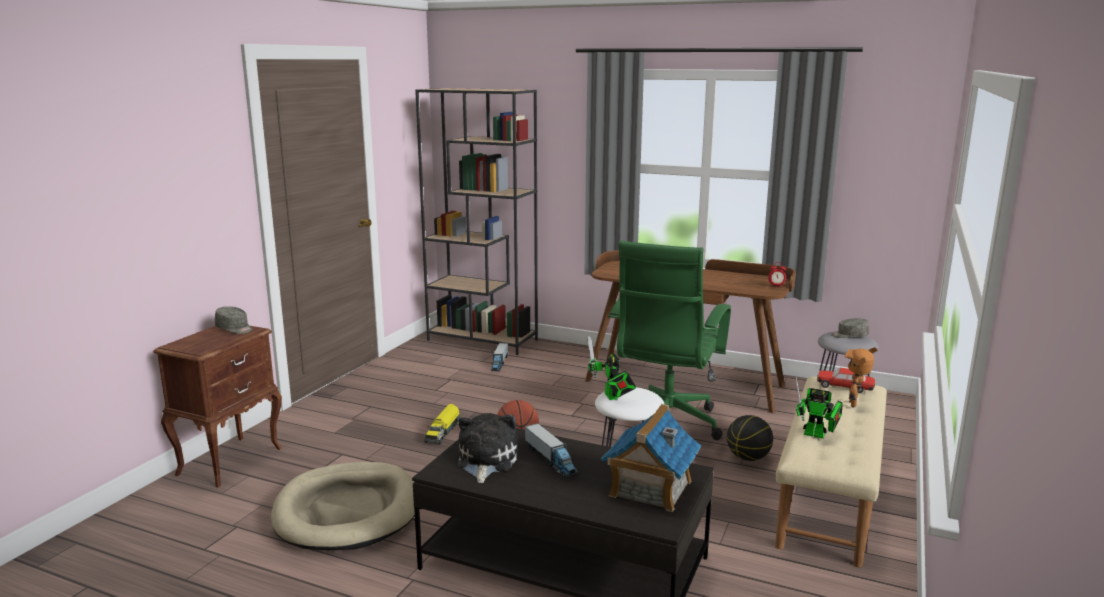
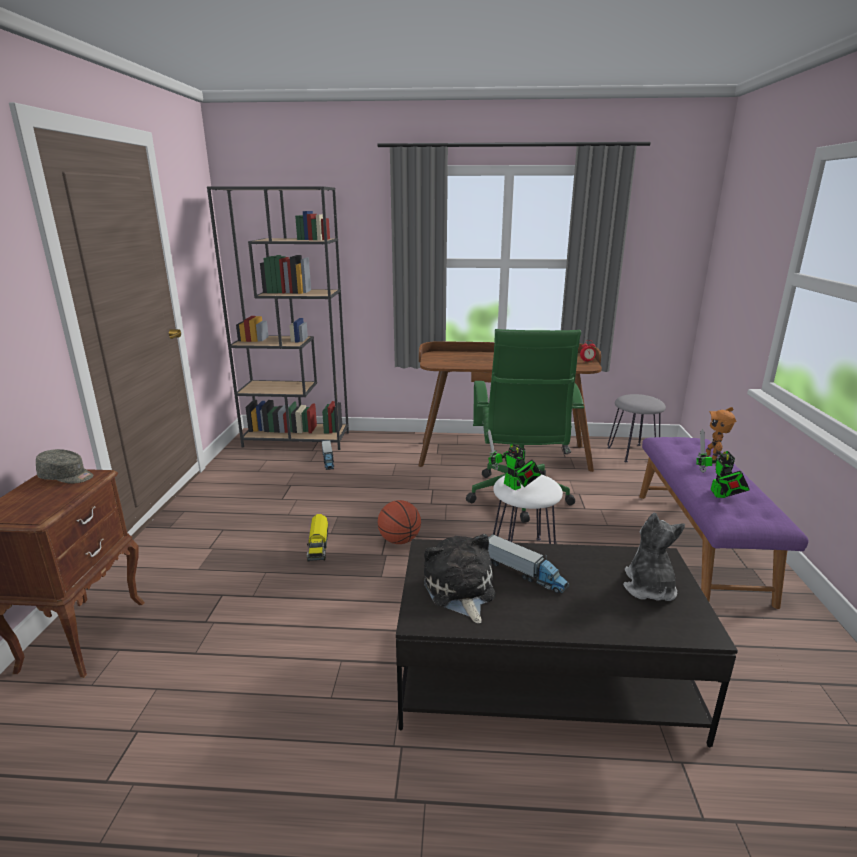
camera: 20 degrees left, 5 degrees up
(347, 511) = (270, 670): beige dog bed -> none
(650, 488) = (648, 587): toy house -> plush toy
(748, 458) = (608, 518): basketball -> none
(817, 435) = (718, 495): toy robot -> toy robot turned 90 degrees clockwise
(830, 497) = (700, 543): beige bench -> purple bench
(845, 387) = (687, 444): toy car -> none
(849, 335) = (640, 397): grey cap -> none

